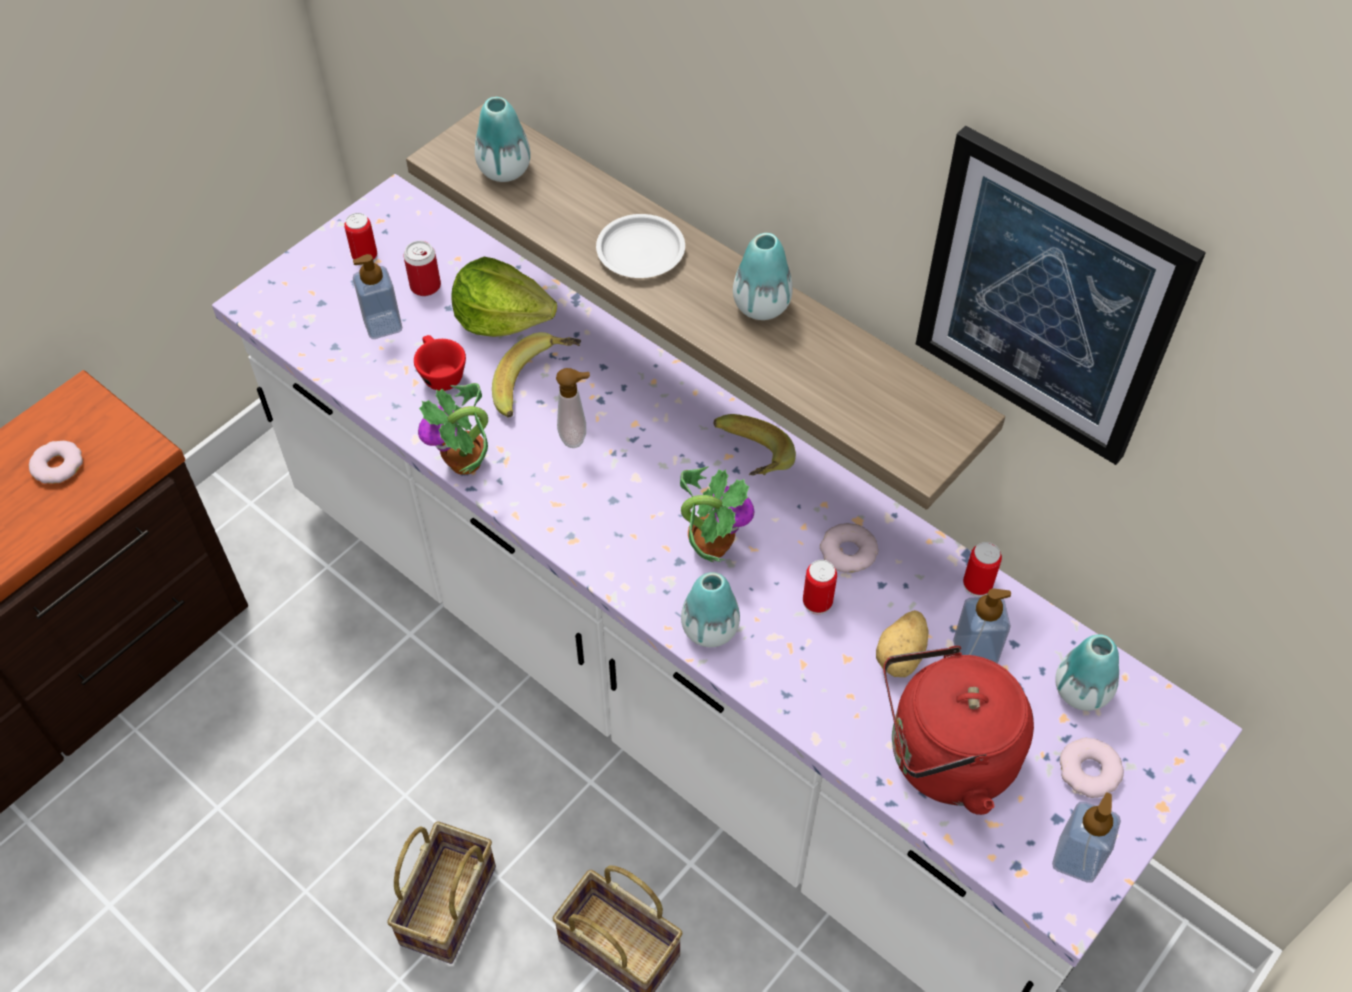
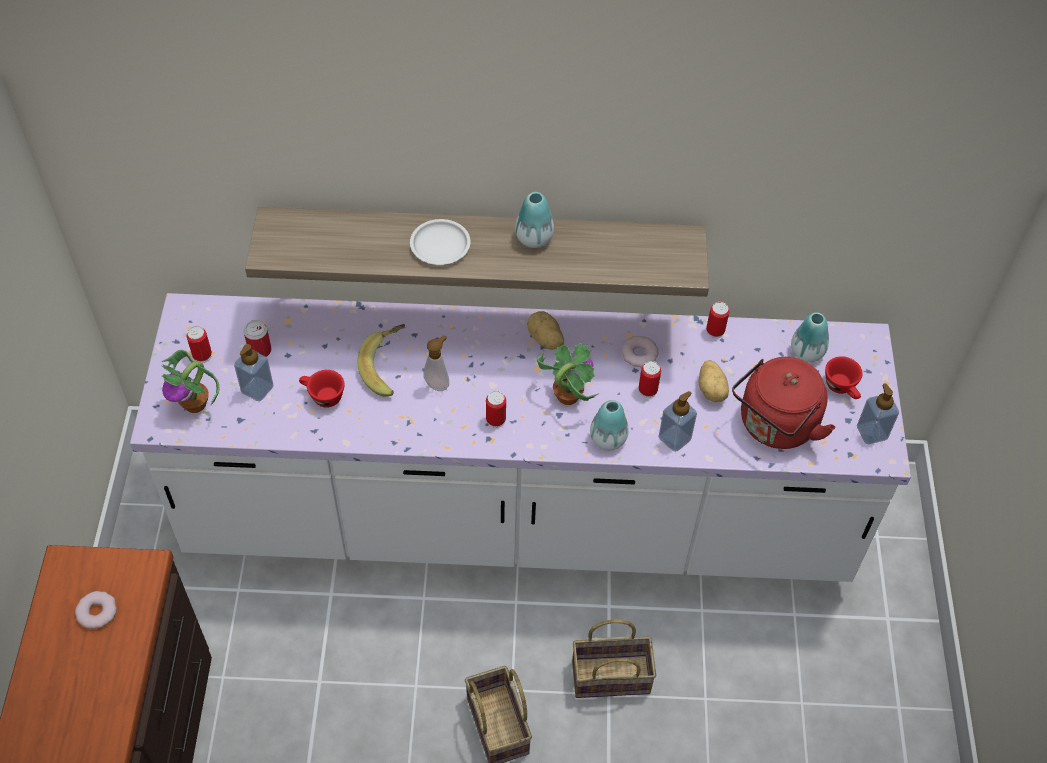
camera: 40 degrees left, 0 degrees up
(466, 463) = (390, 436): potted plant -> potted plant (196, 404)
(502, 318) = (327, 341): lettuce -> none
(504, 170) = (313, 242): vase -> none
(600, 519) = (495, 419): none -> can
(747, 463) = (545, 340): banana -> potato
(974, 652) = (743, 365): soap dispenser -> soap dispenser (674, 438)
(1048, 299) = (725, 147): picture -> none
(1089, 771) = (842, 388): donut -> red cup

